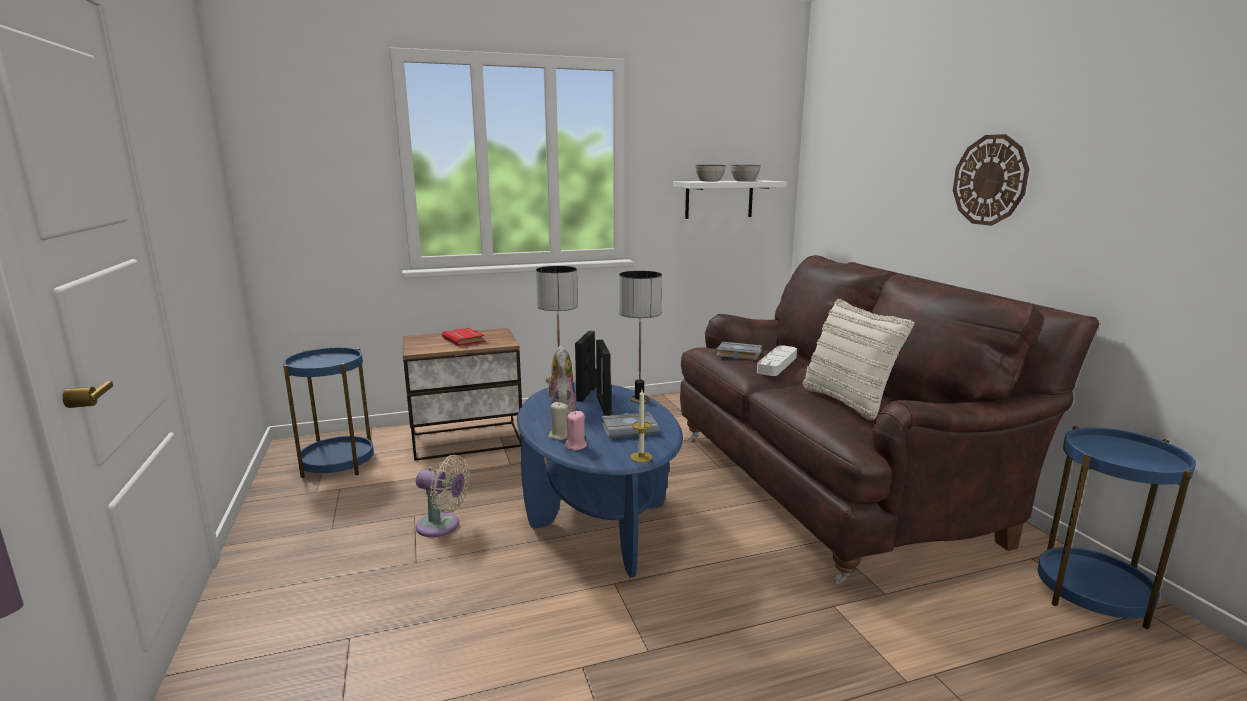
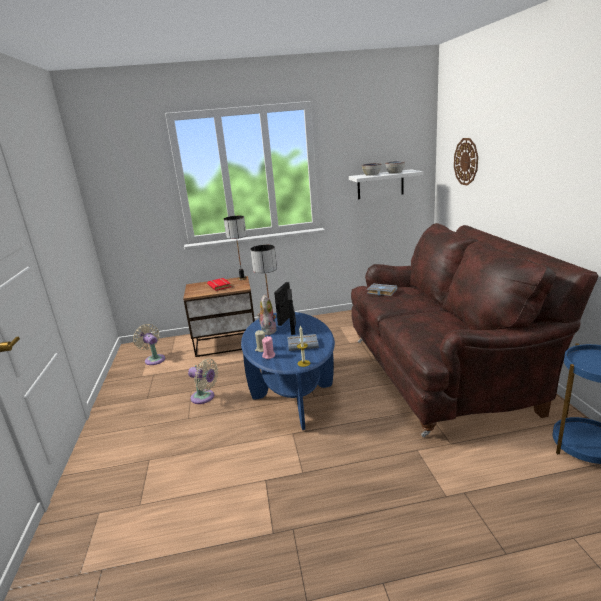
camera: 10 degrees right, 5 degrees up
(338, 464) = (154, 359): blue side table -> beige fan
(639, 399) = (315, 324): table lamp -> table lamp (242, 278)
(777, 364) = (403, 299): white tray -> none
(849, 402) = (436, 327): beige pillow -> none
(990, 180) = (540, 176): wall clock -> wall clock (466, 161)

